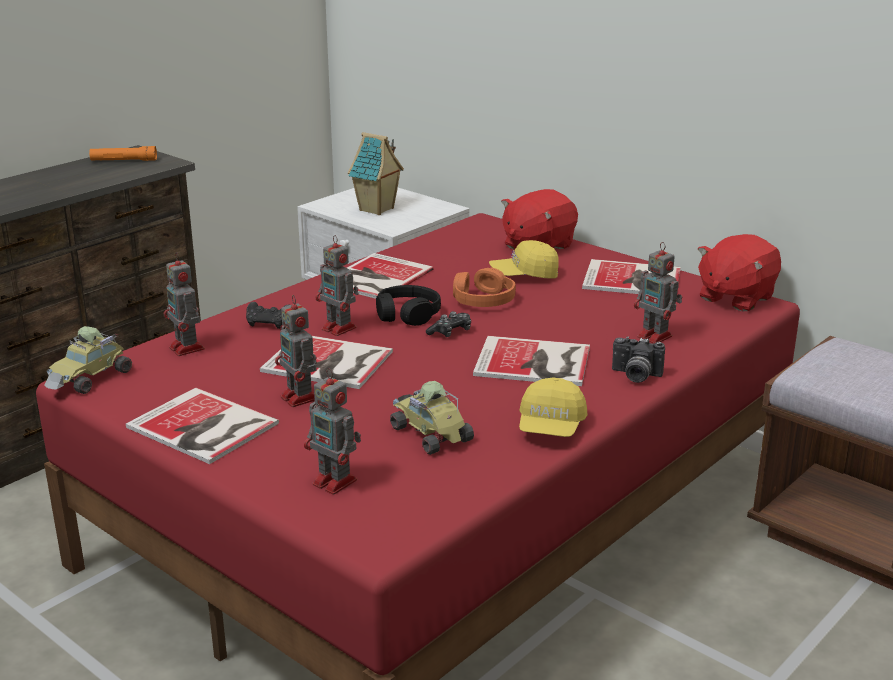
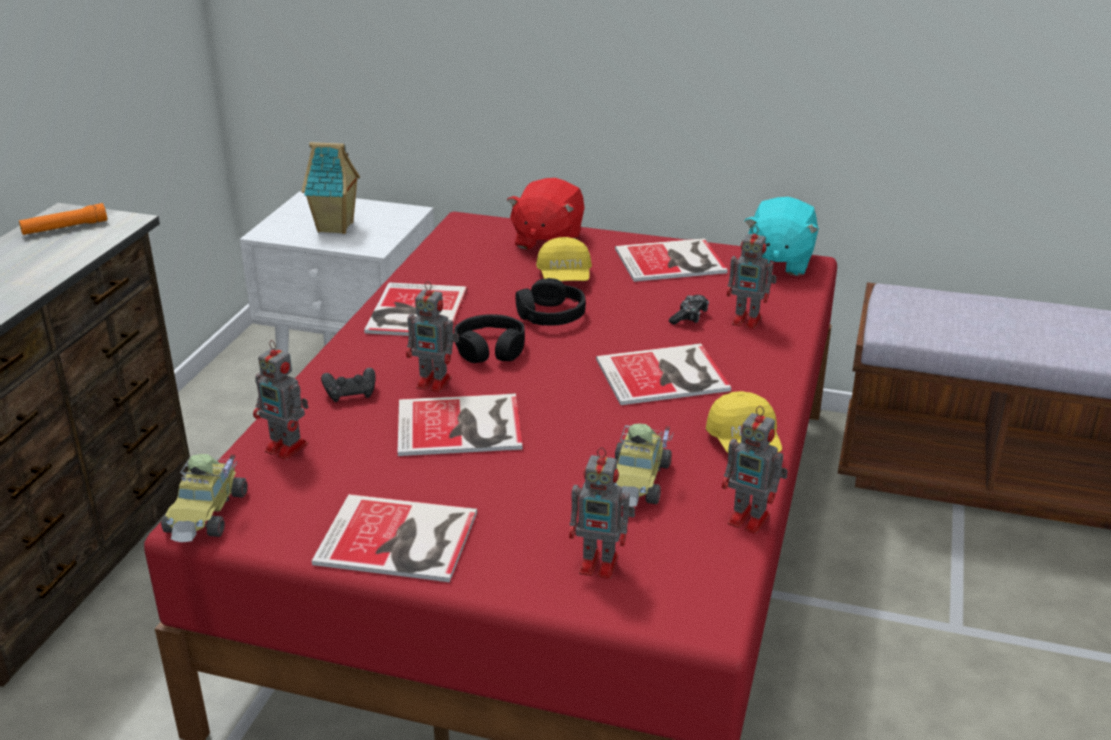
camera: 25 degrees left, 5 degrees up
(301, 398) = (472, 477): toy robot -> toy robot (751, 520)
(428, 433) = (638, 482): toy car -> toy car turned 105 degrees counterclockwise
(450, 332) = (553, 360): game controller -> game controller (689, 317)
(483, 300) = (550, 315): orange headphones -> black headphones
(524, 275) = (565, 277): yellow cap -> yellow cap turned 60 degrees counterclockwise
(635, 376) = (768, 368): camera -> none
(735, 297) = (778, 262): red plush toy -> turquoise plush toy

